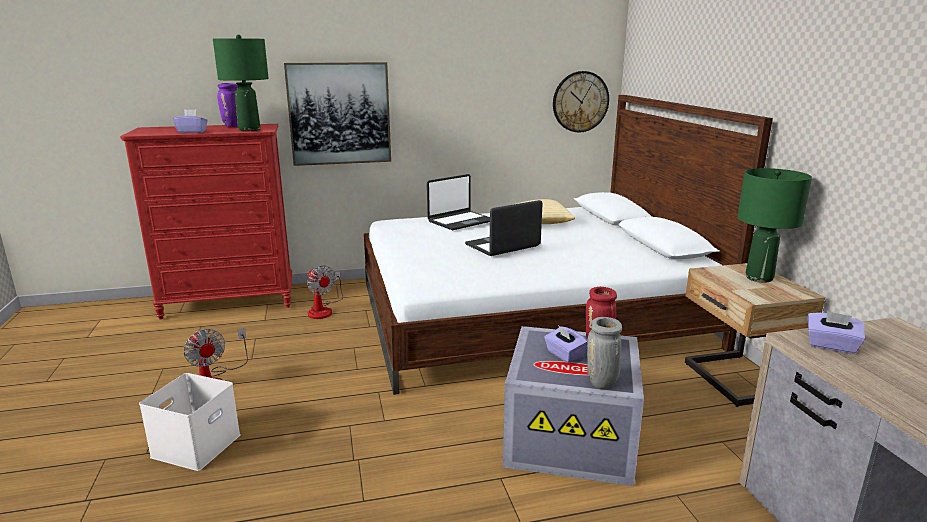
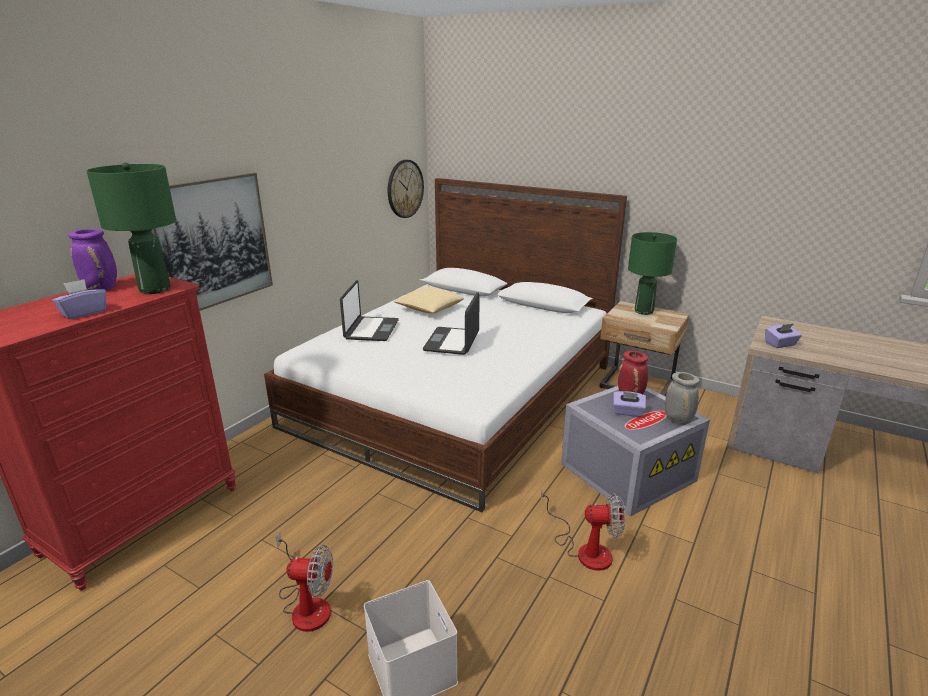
camera: 45 degrees left, 5 degrees up
(323, 310) = (279, 473): fan -> fan (585, 549)

